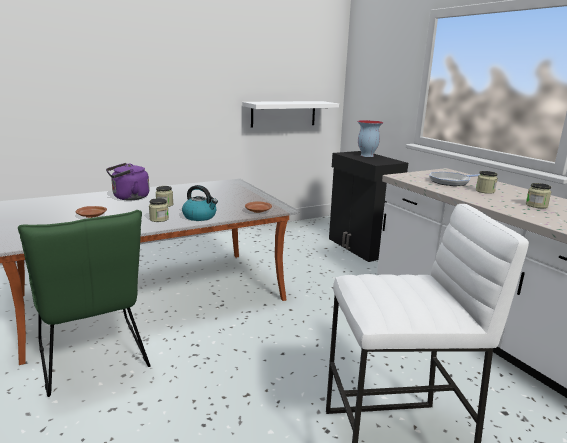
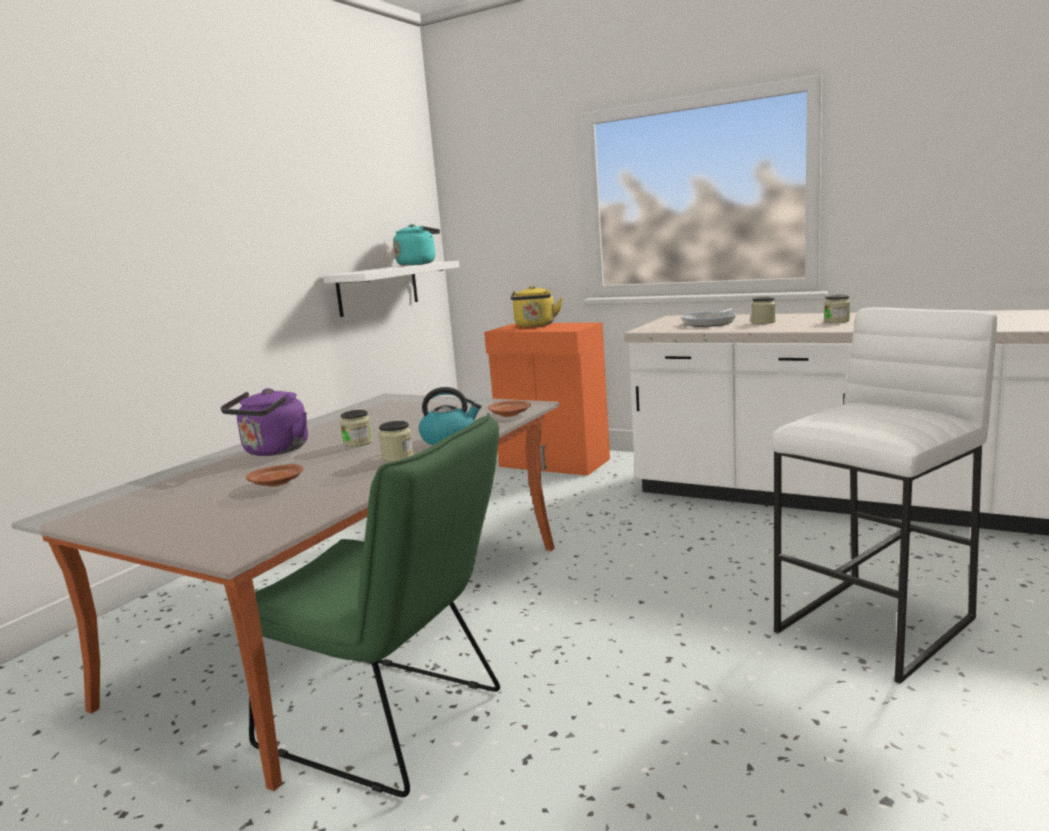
camera: 30 degrees left, 5 degrees down
(310, 102) = (418, 264): none -> turquoise kettle
(360, 247) = (554, 463): black cabinet -> orange cabinet
(366, 155) = (535, 326): vase -> yellow kettle

